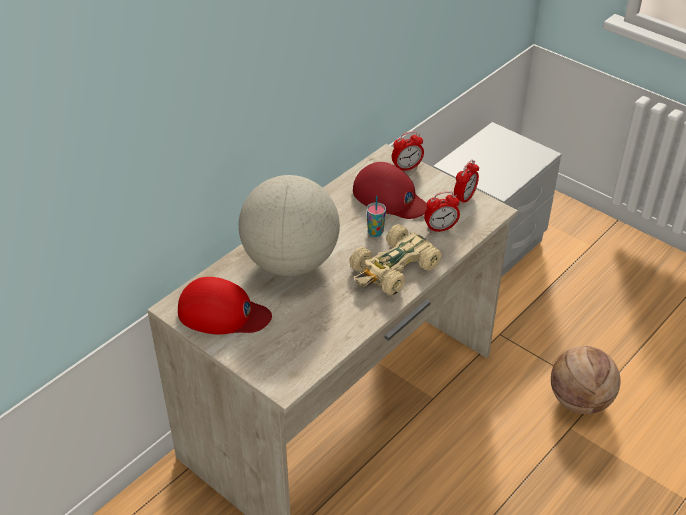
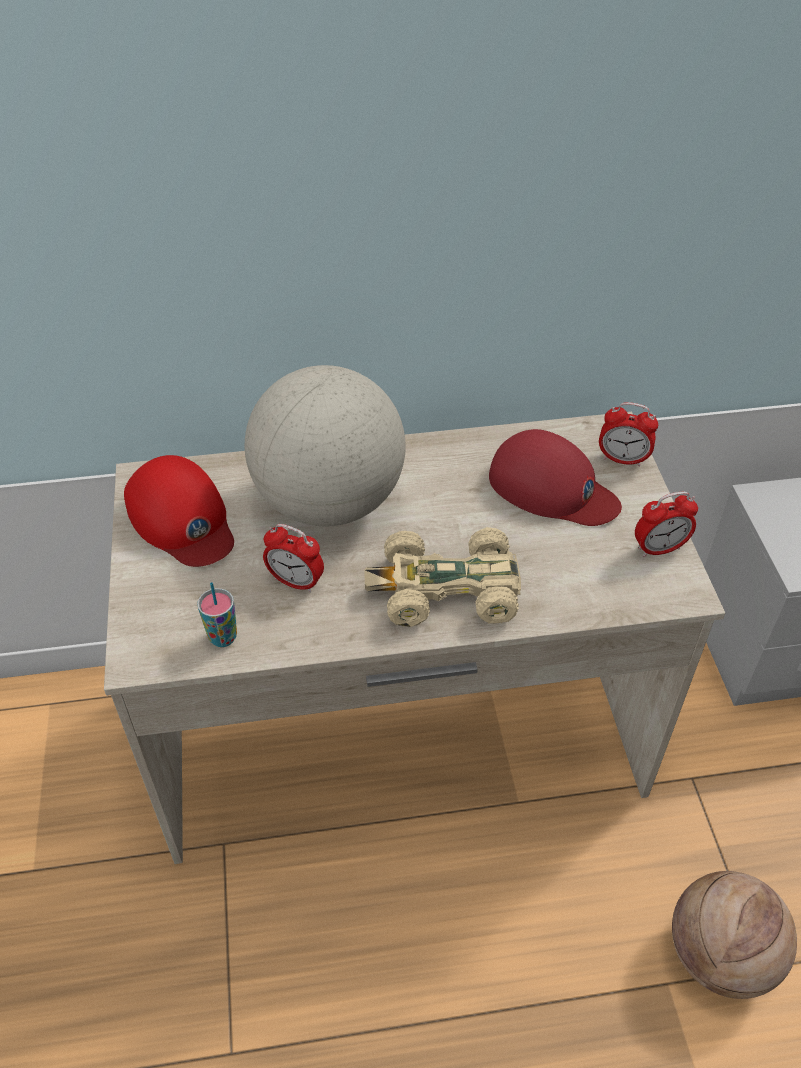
camera: 40 degrees right, 5 degrees up
(375, 232) = (478, 525): cup -> cup (223, 637)
(389, 197) = (552, 488): red cap -> red cap turned 45 degrees counterclockwise
(440, 228) = (574, 572): alarm clock -> alarm clock (296, 582)

